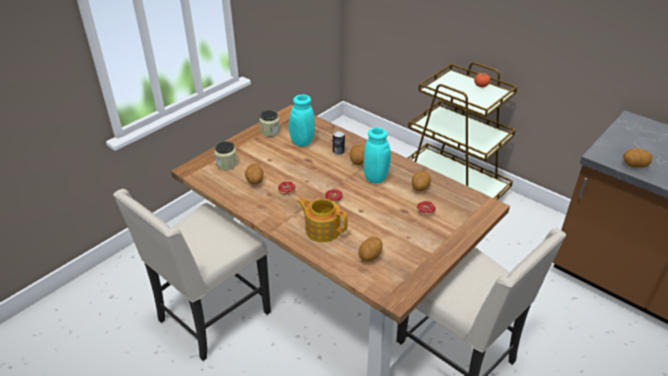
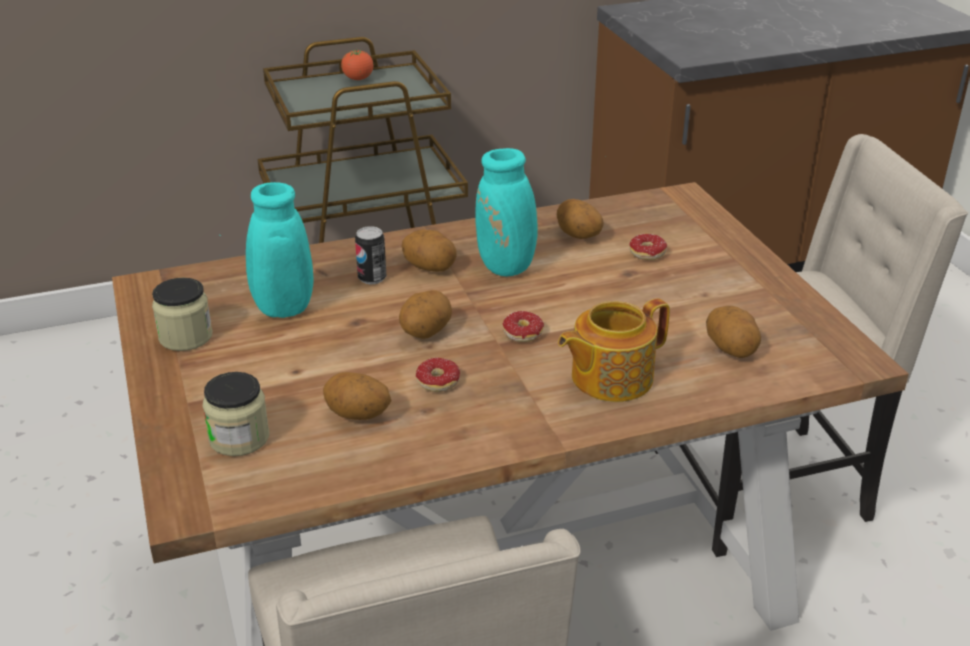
camera: 60 degrees left, 5 degrees down
(634, 165) = (735, 48): potato -> potato (425, 332)

